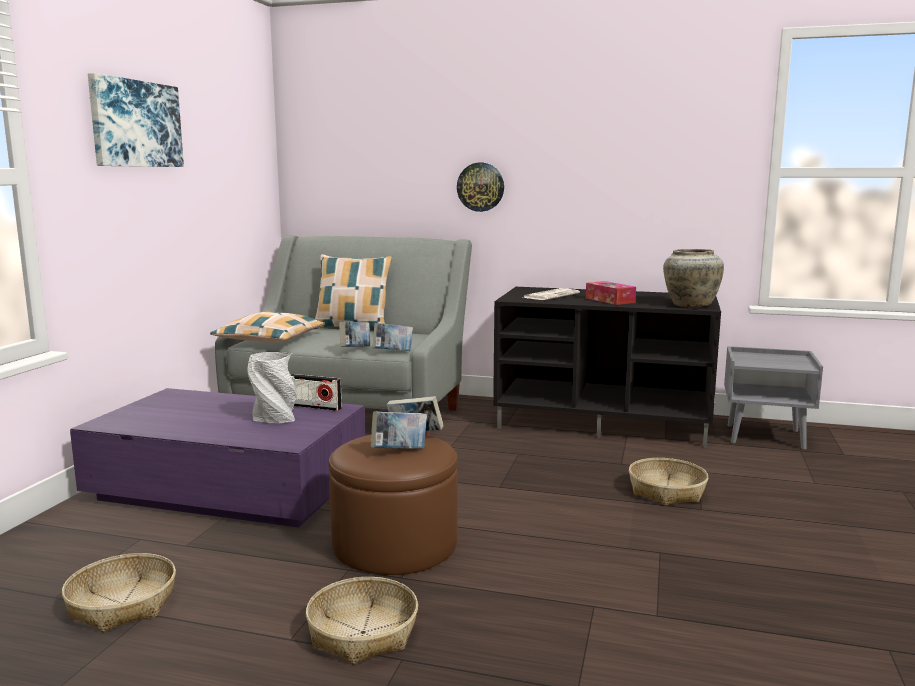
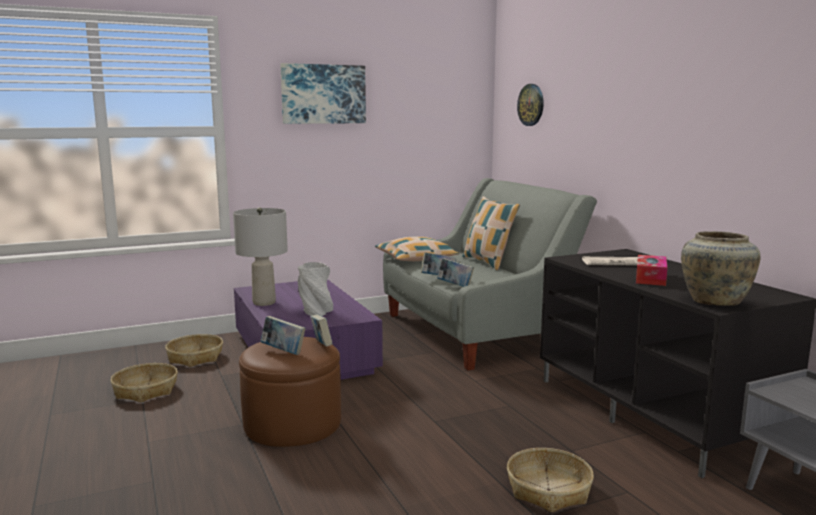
camera: 50 degrees right, 0 degrees up
(178, 429) = (264, 303): none -> grey table lamp
(315, 407) = (354, 312): radio -> none
(362, 633) = (172, 458): basket -> basket (195, 357)
(480, 187) = (610, 144): wall clock -> wall clock (531, 105)

